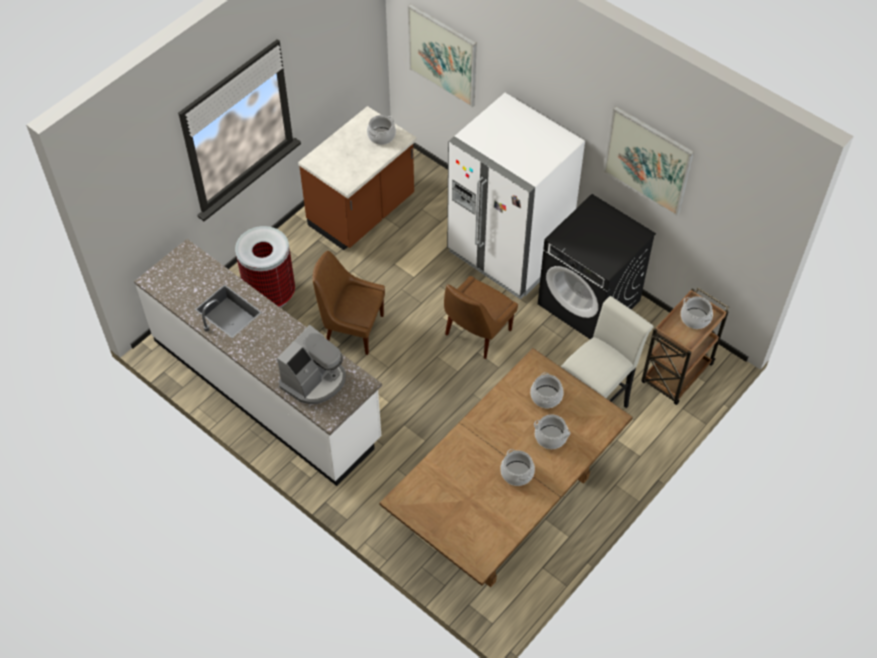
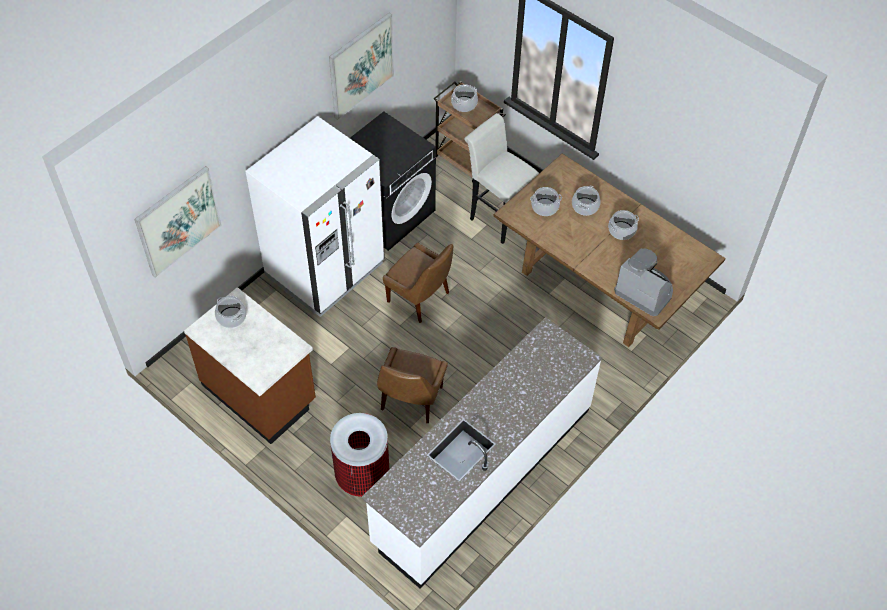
camera: 90 degrees left, 0 degrees up
(314, 380) = (544, 370): coffee machine -> coffee machine (644, 291)

